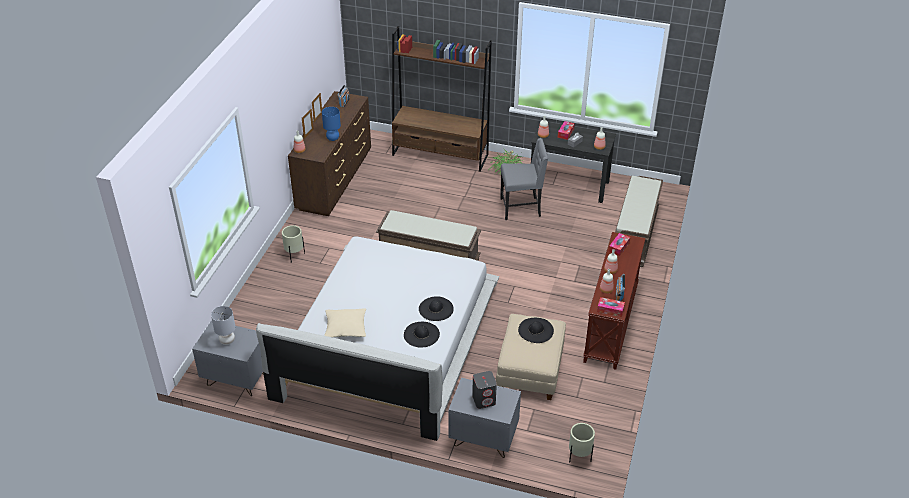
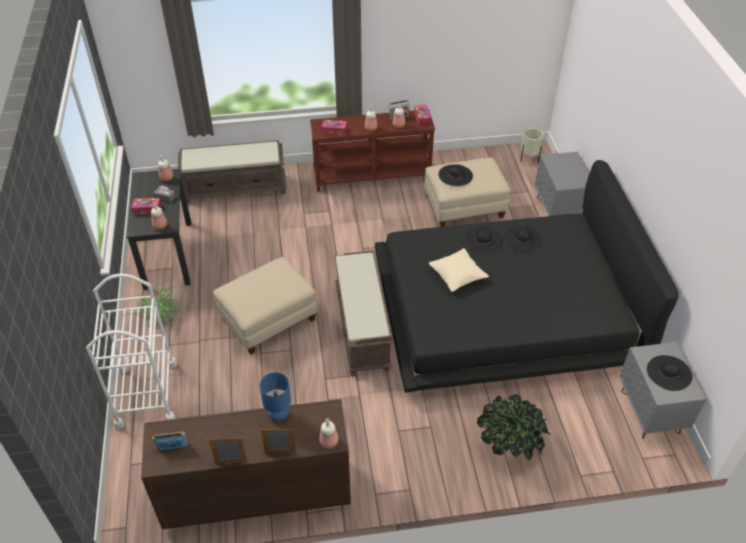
camera: 115 degrees left, 5 degrees up
(227, 341) = (669, 373): grey table lamp -> black hat
(276, 294) = (509, 444): none -> potted plant
(294, 255) = (435, 461): beige planter -> none
(345, 328) = (561, 295): beige pillow -> beige pillow (457, 275)
(388, 343) = (505, 311): white bed -> black bed
(440, 155) = (146, 394): brown bookcase -> white cart
(468, 217) = (268, 320): none -> beige ottoman
(484, 400) = (567, 170): grey speaker -> none
(521, 208) = (229, 280): grey chair -> none

